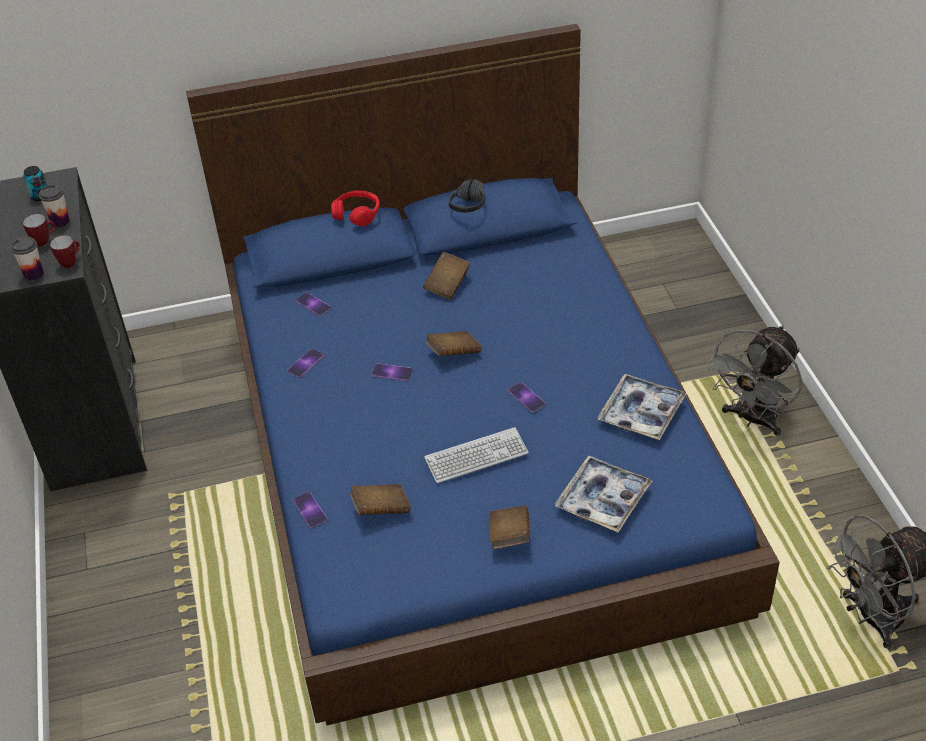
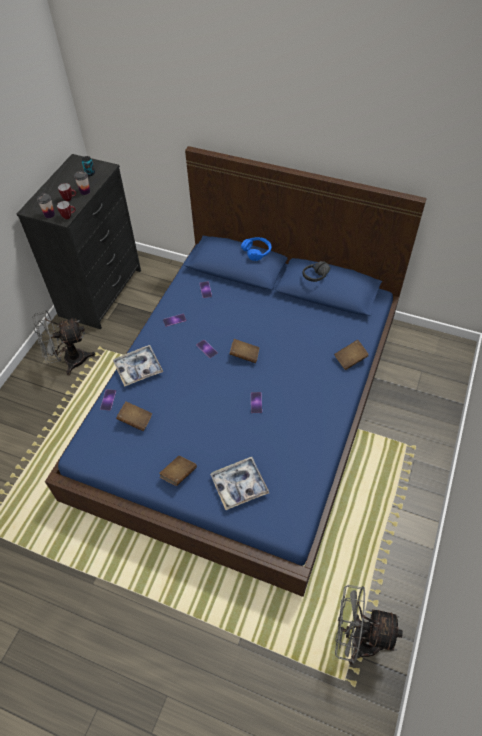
camera: 35 degrees right, 10 degrees up
(357, 214) = (257, 251): red headphones -> blue headphones
(447, 285) = (276, 314): brown book -> brown book (350, 359)
(476, 456) = (202, 420): keyboard -> none
(641, 413) = (304, 448): tray -> tray (138, 368)
(752, 419) = (398, 481): grey fan -> grey fan (69, 361)

